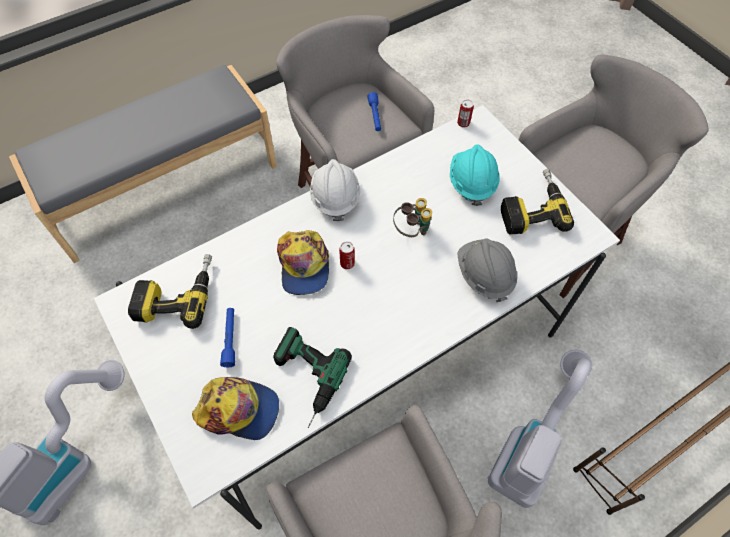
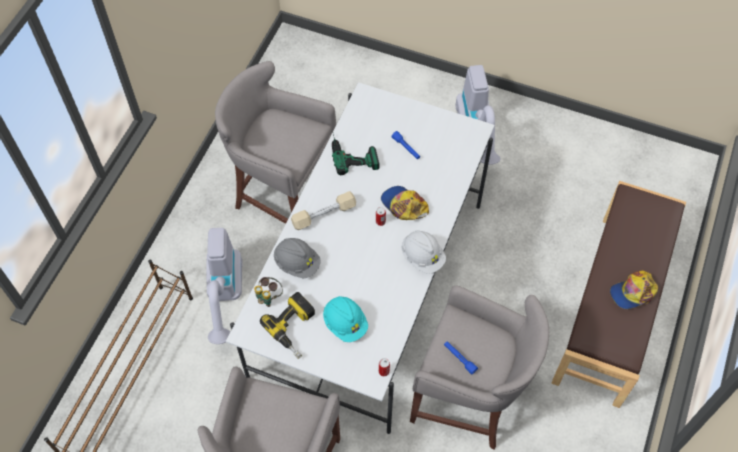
camera: 145 degrees right, 0 degrees up
(165, 187) = (612, 308): grey bench -> brown bench
(177, 294) = (455, 151): power drill -> none
(239, 410) = (372, 123): cap -> cap (633, 292)
(409, 315) = (324, 215): none -> beige dumbbell
(412, 230) = (359, 265): binoculars -> binoculars (269, 297)

